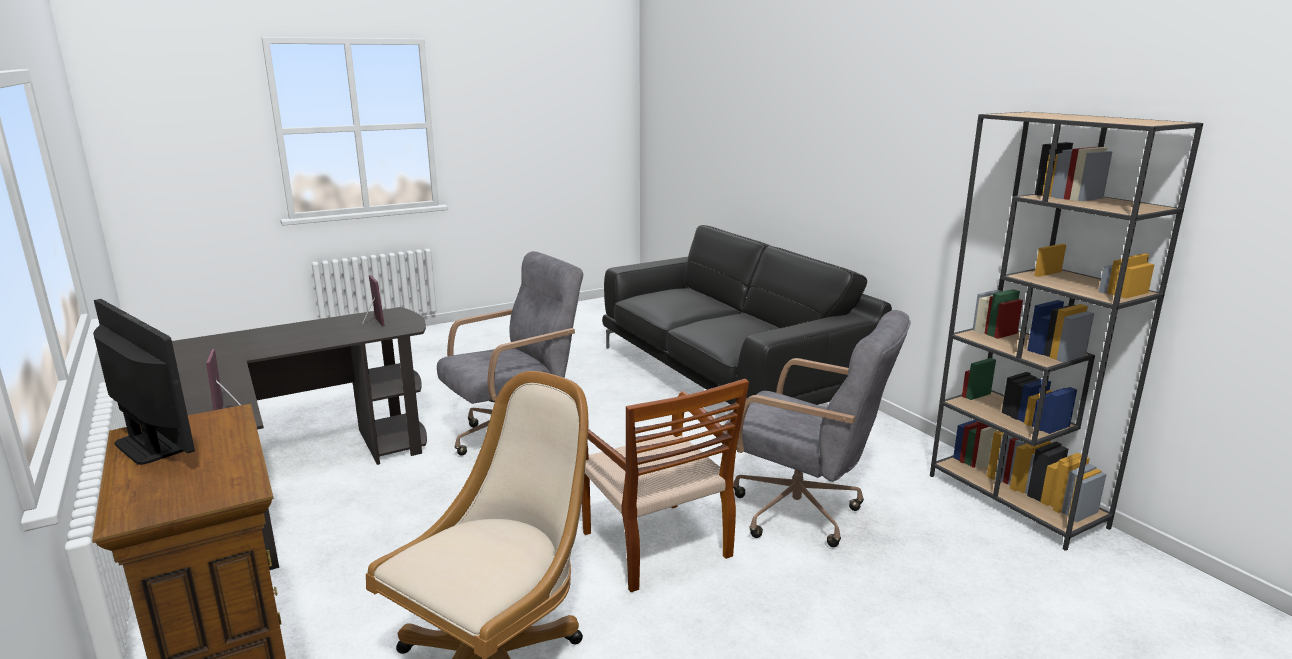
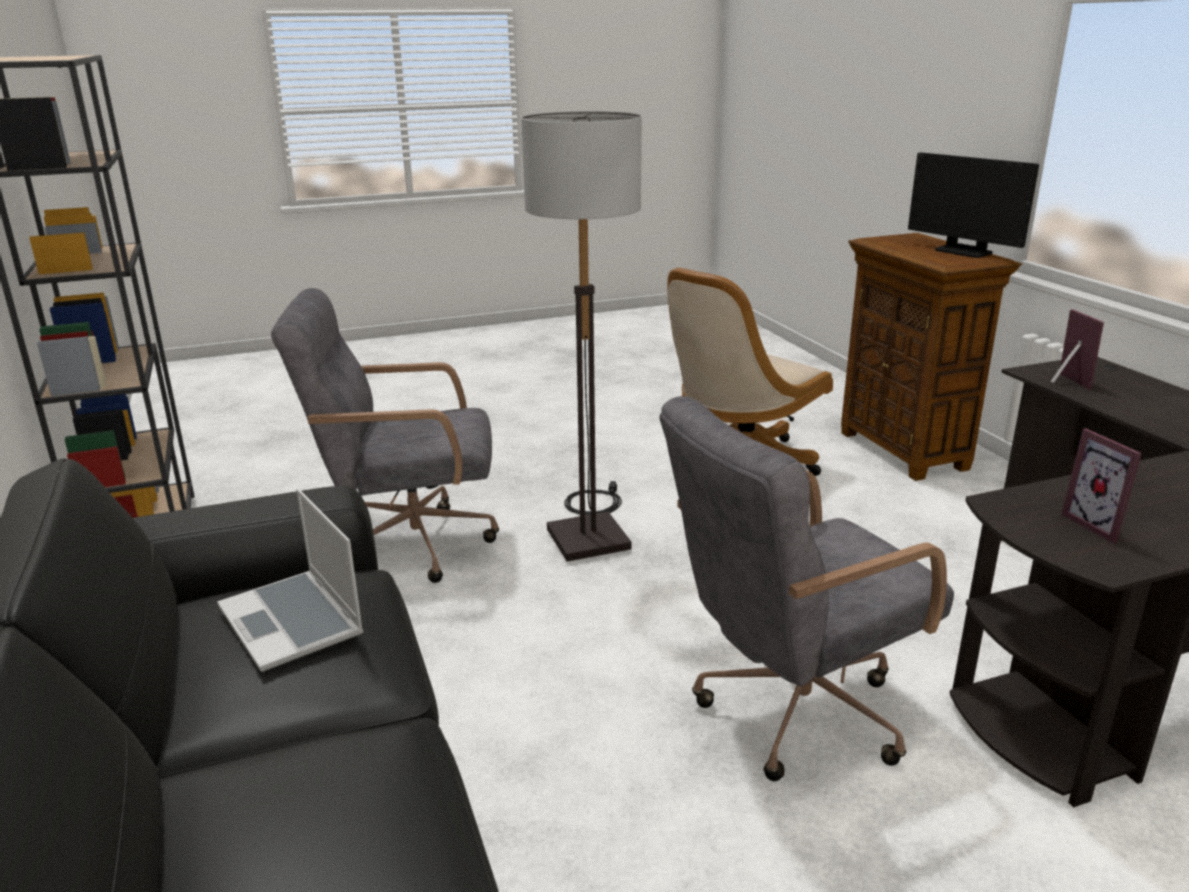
camera: 170 degrees left, 5 degrees up
(656, 546) = (590, 529): brown armchair -> floor lamp
(738, 329) = (293, 622): none -> laptop
(803, 515) = (408, 546): grey office chair -> grey office chair turned 45 degrees counterclockwise

